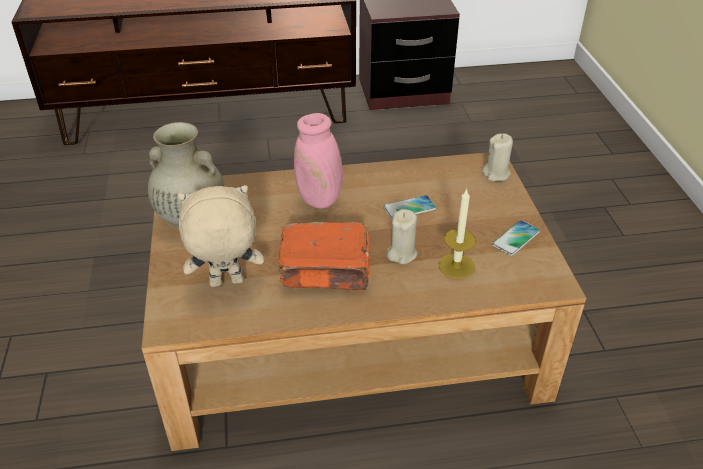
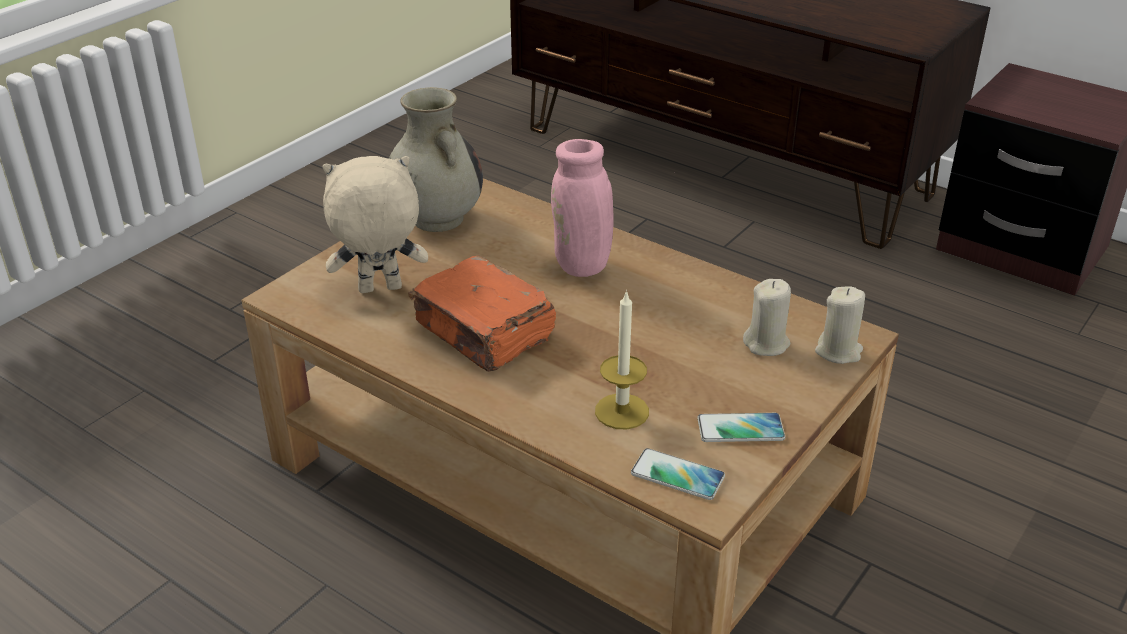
camera: 45 degrees right, 5 degrees down
(226, 283) = (379, 290): beige plush toy -> beige plush toy turned 45 degrees counterclockwise
(401, 253) = (582, 364): beige candle -> beige candle (766, 344)
(409, 208) = (666, 327): phone -> phone (677, 475)

